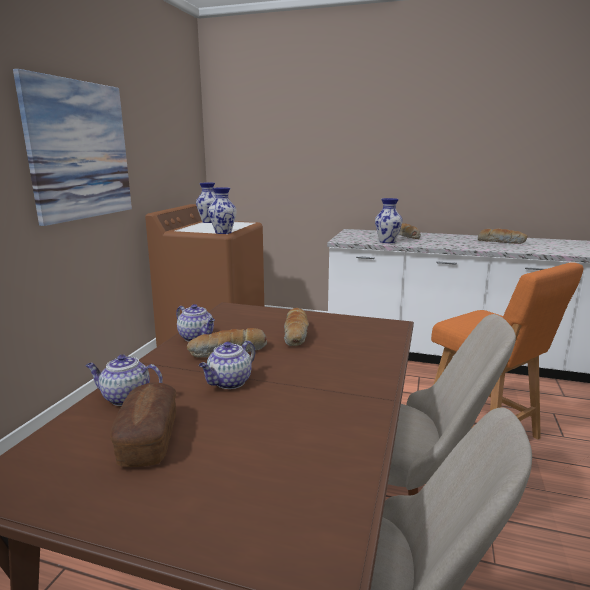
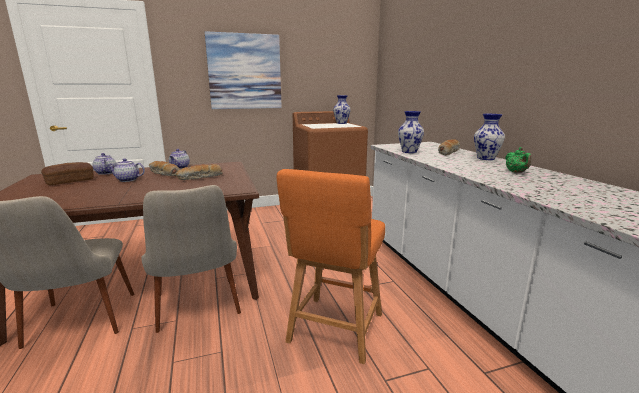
camera: 55 degrees right, 0 degrees up
(223, 232) = (314, 127): vase -> vase (486, 158)
(501, 242) = (516, 172): bread -> green teapot

